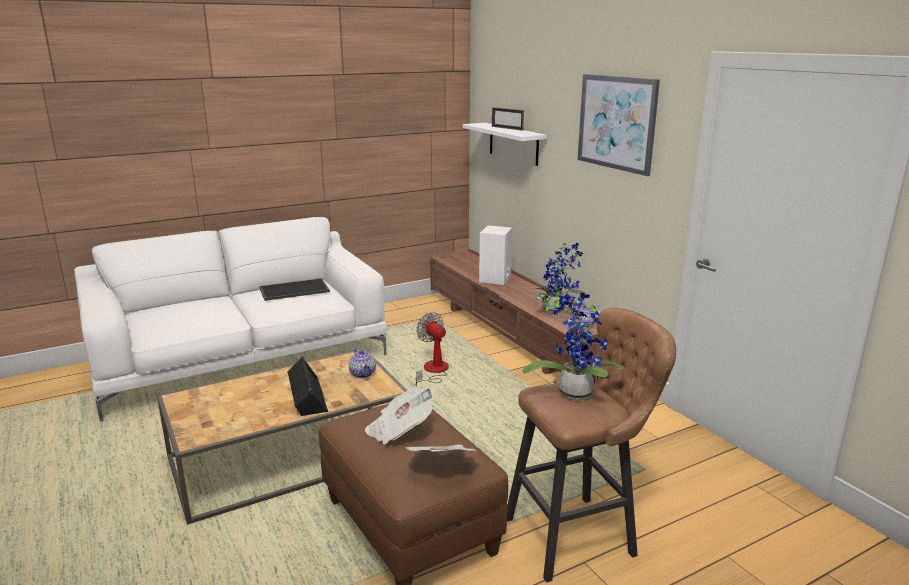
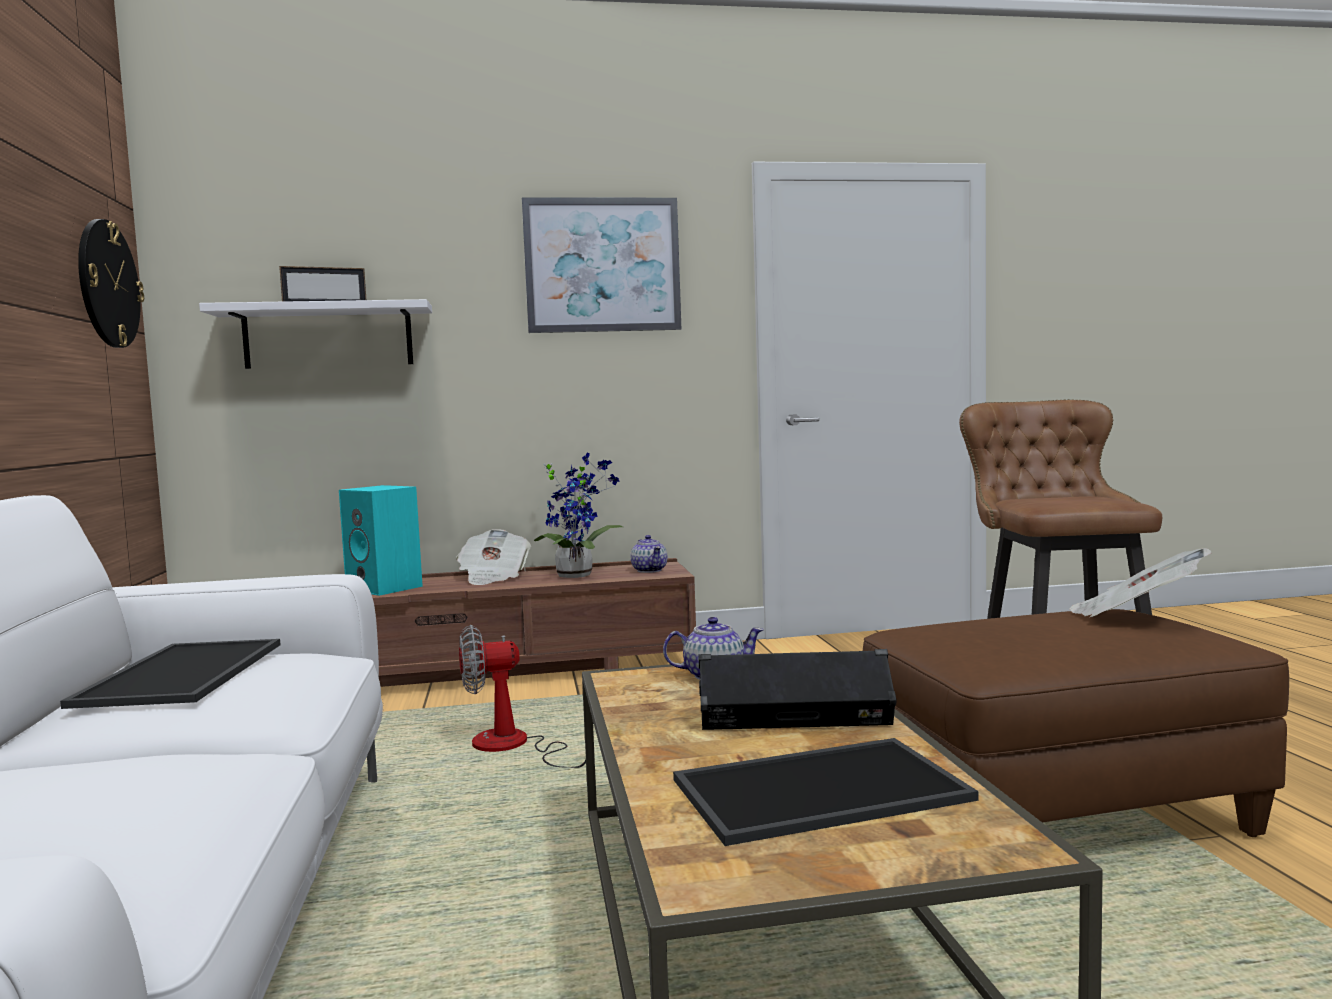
camera: 70 degrees left, 15 degrees down
(238, 407) = (820, 788): none -> tray
(400, 430) = (1024, 631): newspaper -> newspaper (493, 577)
(435, 114) = (108, 284): none -> wall clock
(495, 279) = (386, 588): white speaker -> turquoise speaker
(573, 391) = (1043, 498): potted plant -> none

